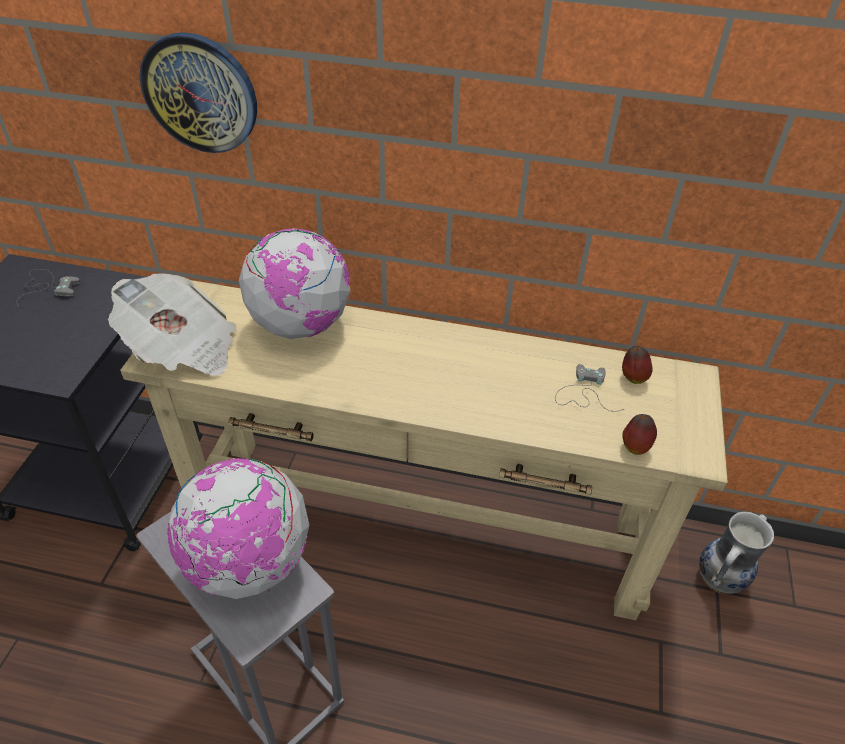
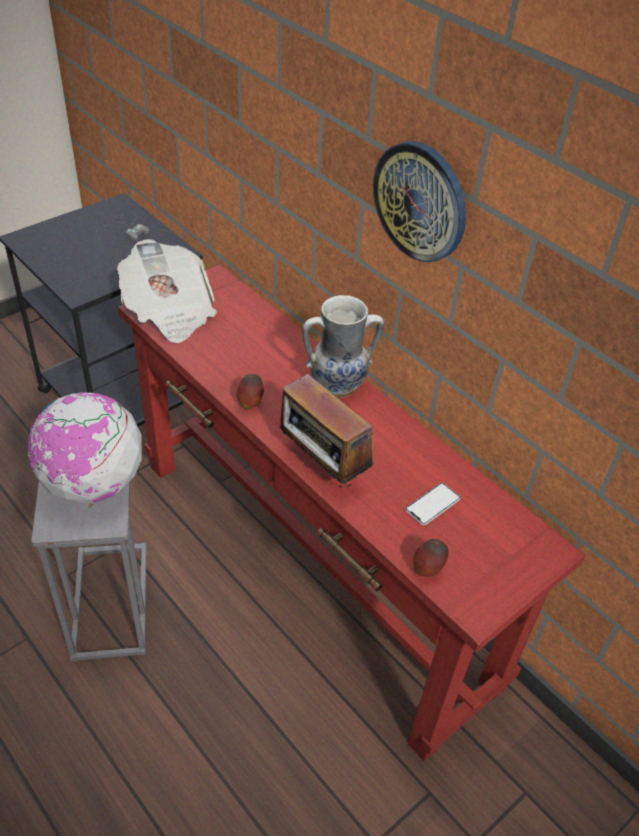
camera: 35 degrees right, 0 degrees up
(200, 93) = (253, 116): wall clock -> wall clock (420, 201)
(301, 324) = (265, 336): globe -> none
(419, 523) = (311, 567): beige console table -> red console table
(470, 413) = (322, 468): none -> radio
(583, 392) = (432, 505): grey game controller -> phone
(632, 378) = (490, 518): apple -> apple (250, 403)
(720, 579) = (538, 786): vase -> vase (337, 387)

